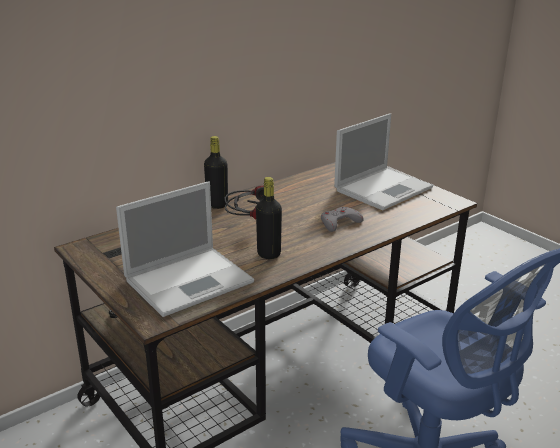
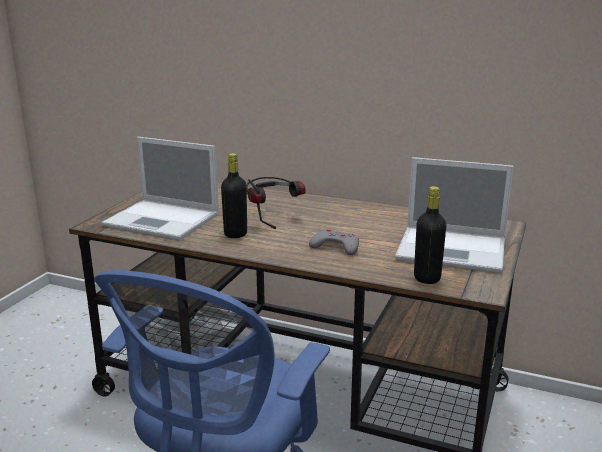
camera: 60 degrees right, 5 degrees down
(217, 205) = (303, 197): black bottle -> black bottle (427, 278)

